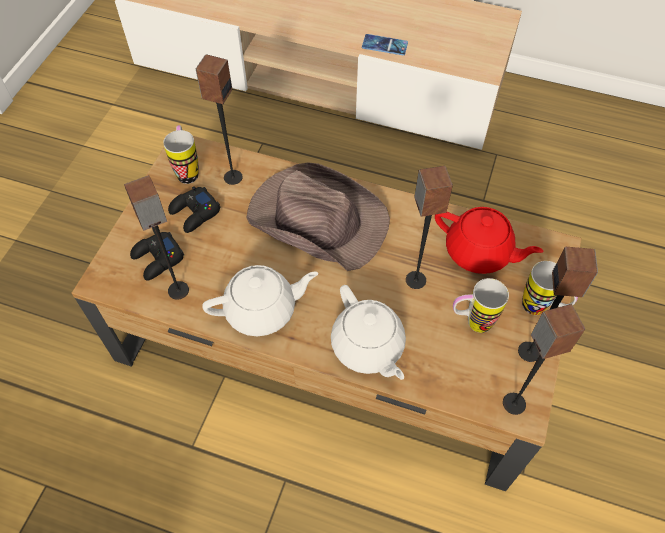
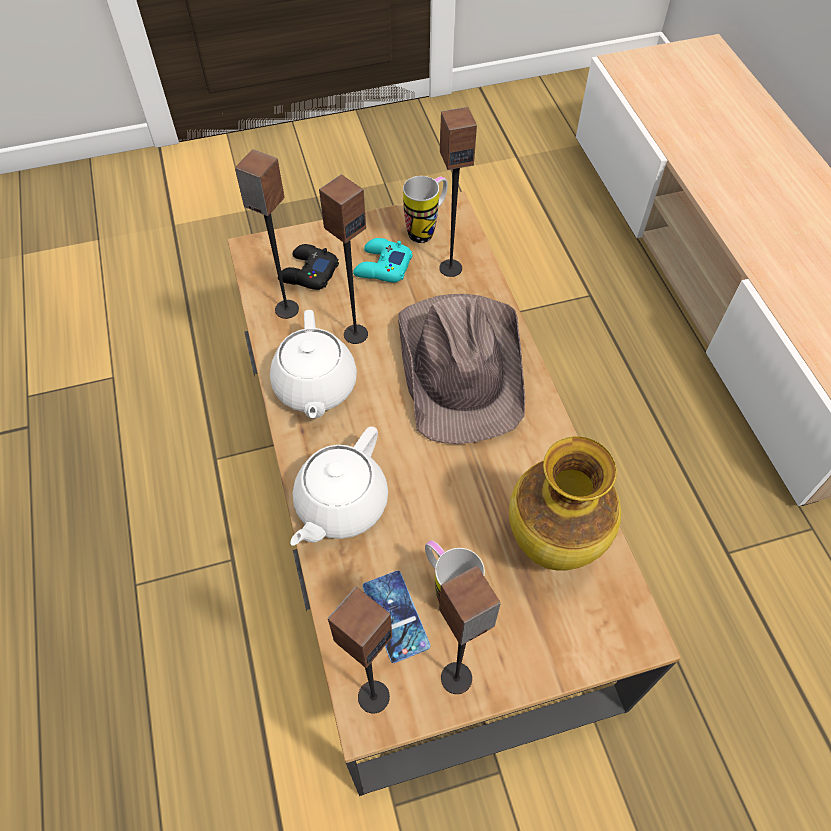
camera: 55 degrees right, 0 degrees up
(195, 213) = (382, 267): black game controller -> turquoise game controller
(262, 310) = (315, 387): white teapot -> white teapot turned 45 degrees clockwise
(384, 45) = (788, 293): phone -> phone (395, 616)
(415, 280) = (460, 502): speaker -> speaker (355, 334)
(479, 252) = (553, 548): red teapot -> vase
(541, 309) = (528, 662): mug -> none

